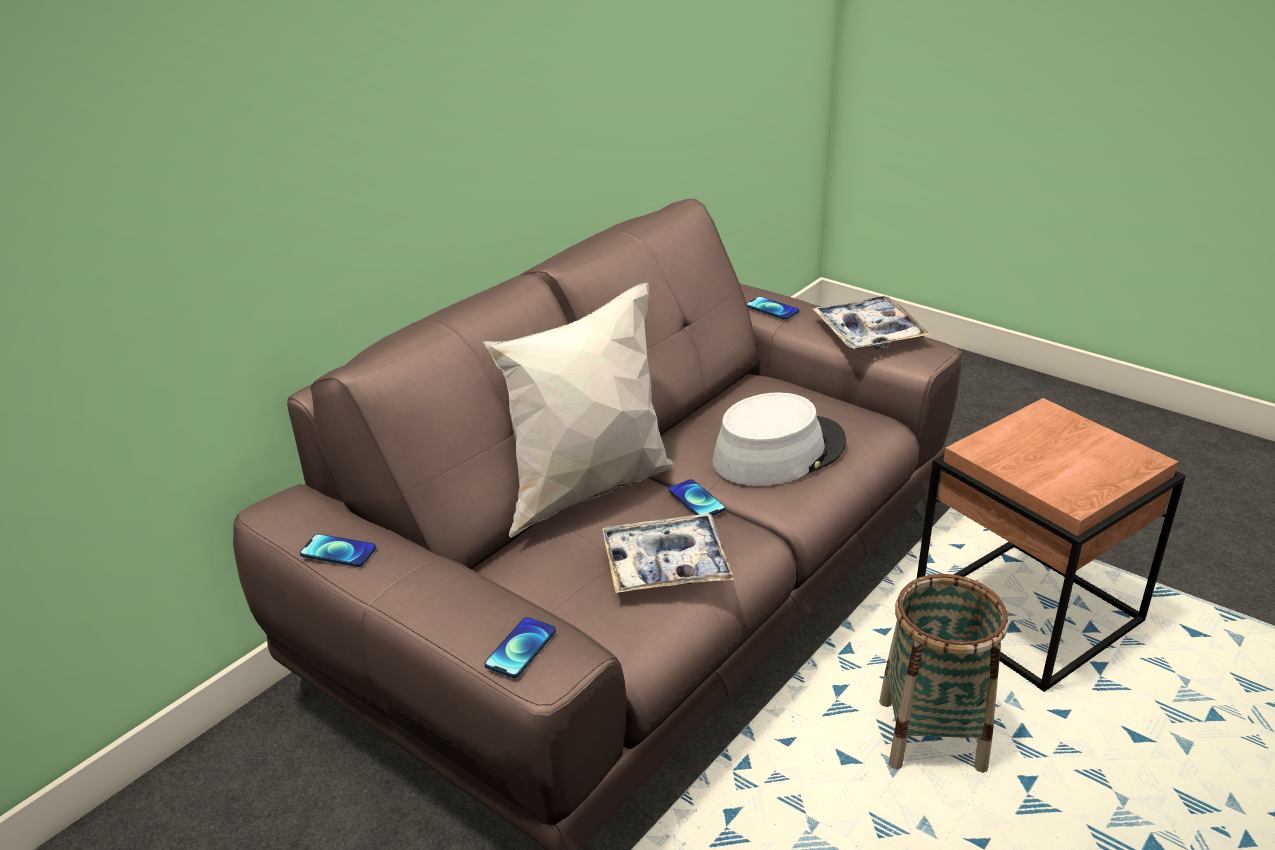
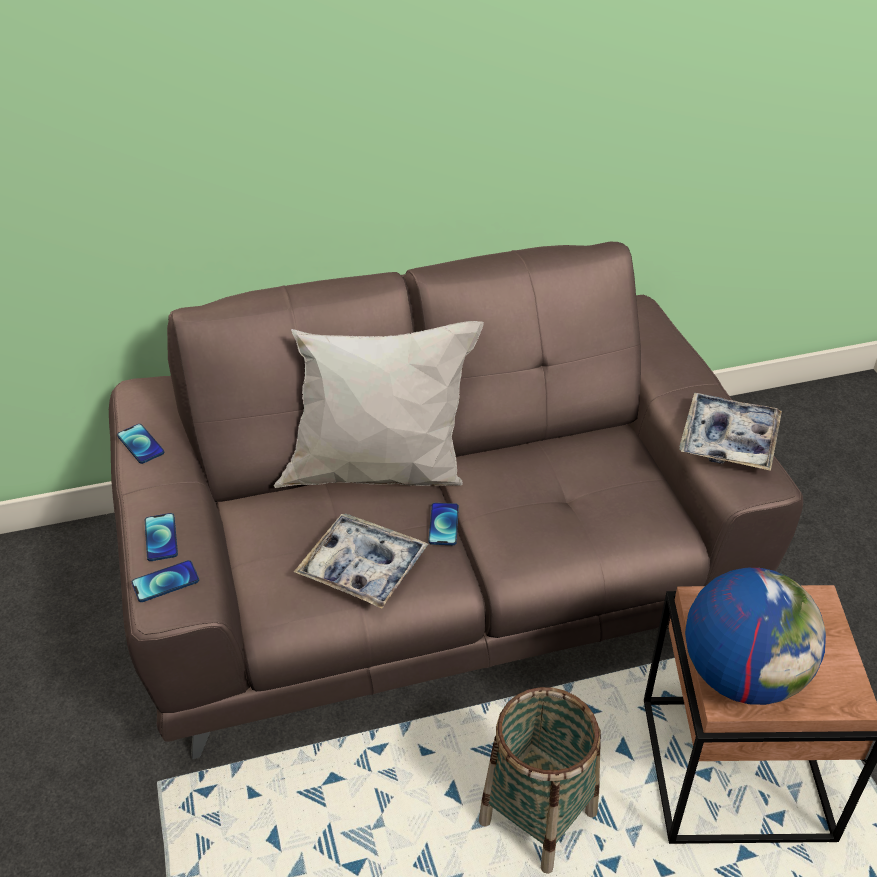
camera: 35 degrees right, 10 degrees up
(772, 309) = (671, 375): phone -> phone (161, 538)
(778, 452) = (554, 515): grey hat -> none
(1063, 480) = (742, 675): none -> globe

